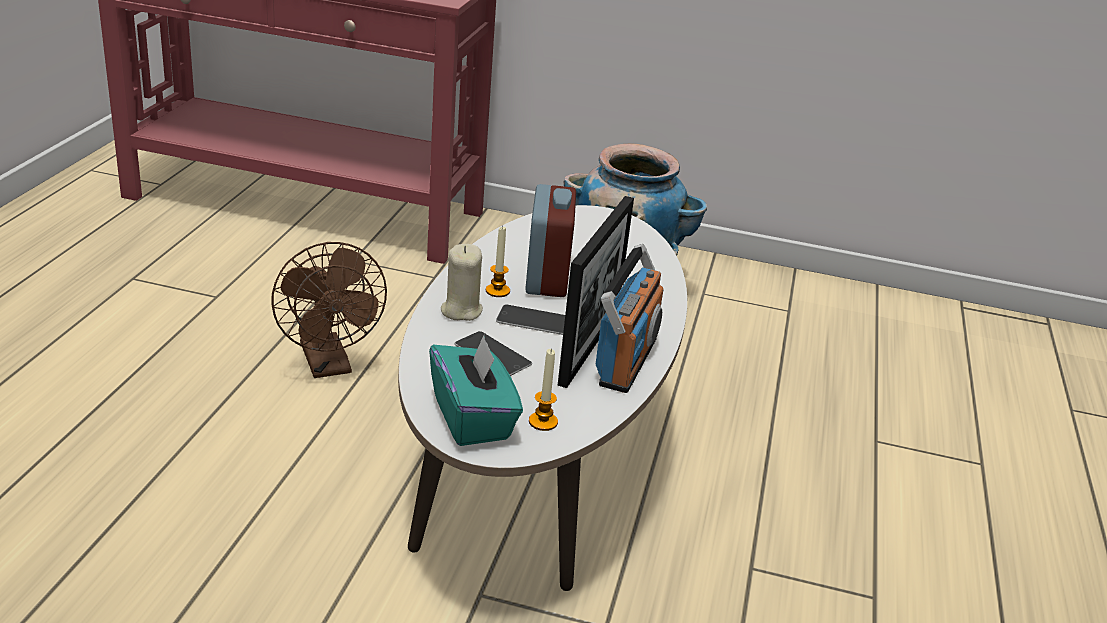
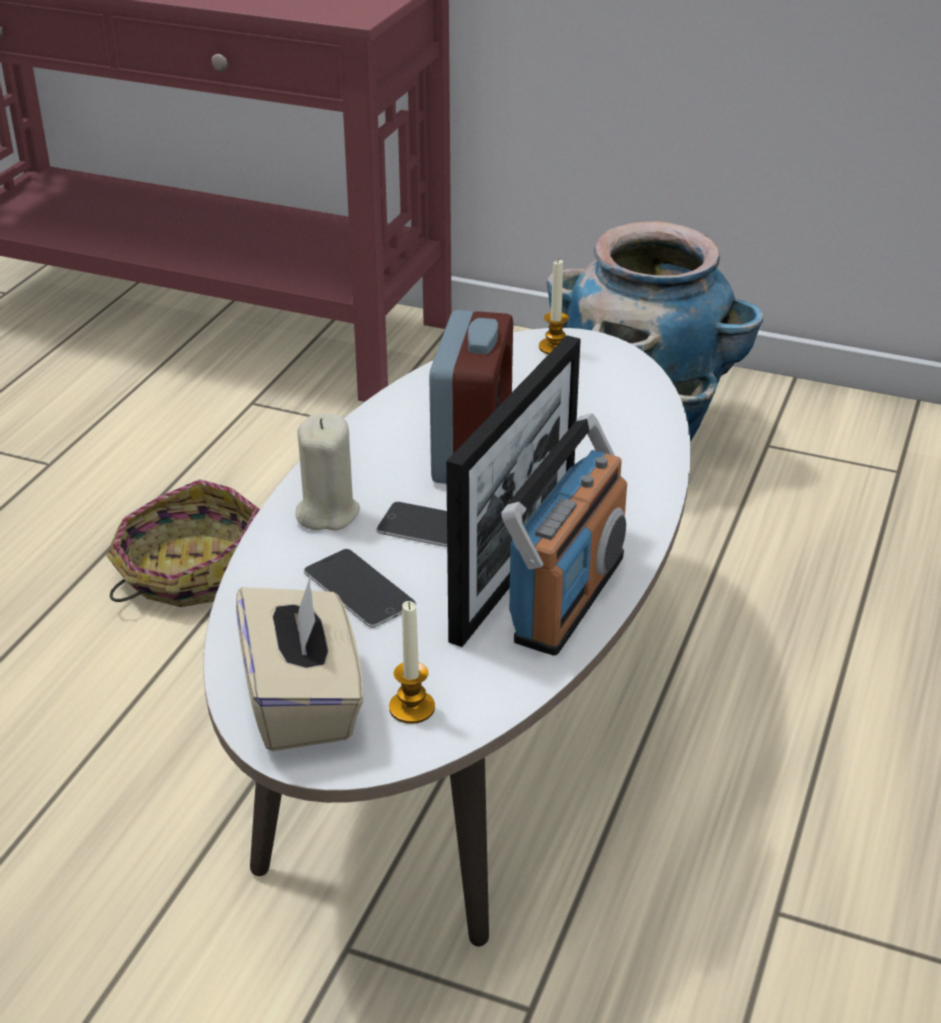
camera: 10 degrees right, 5 degrees up
(329, 365) = (189, 570): brown fan -> basket
(473, 418) = (303, 701): turquoise tissue box -> beige tissue box
(497, 291) = (390, 478): candle -> candle (555, 347)

